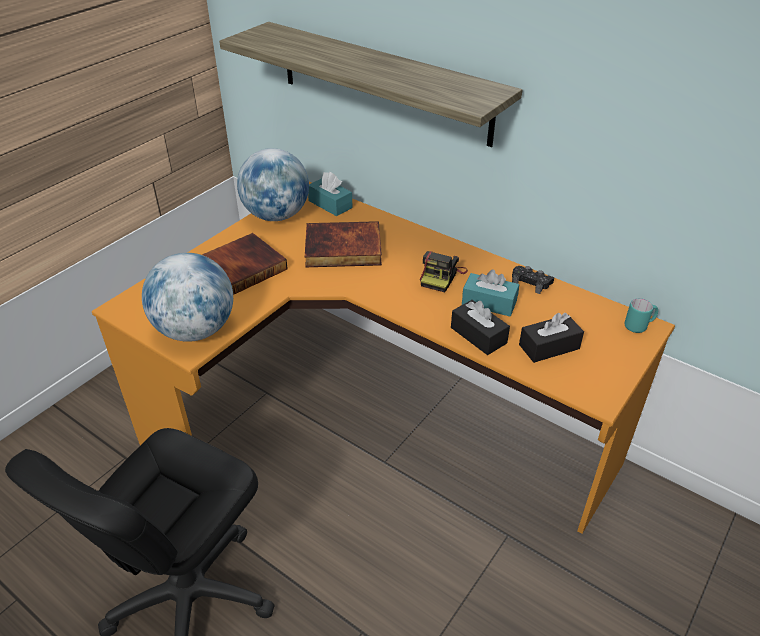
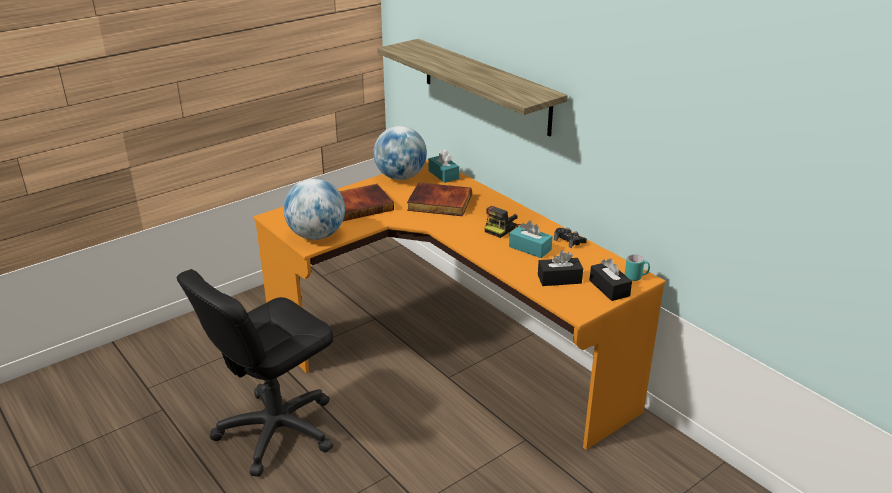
camera: 15 degrees right, 10 degrees down
(478, 335) = (511, 265): black tissue box -> black tissue box (609, 288)

